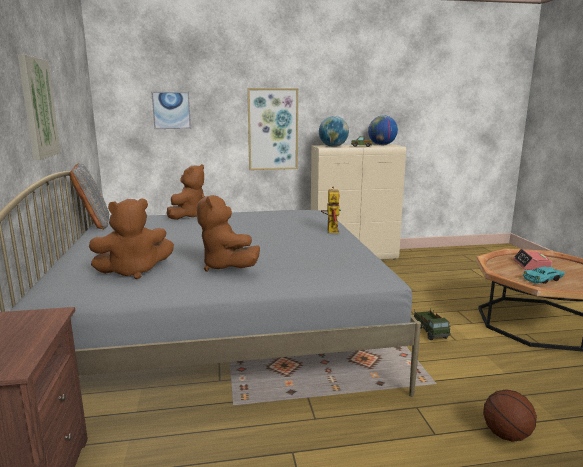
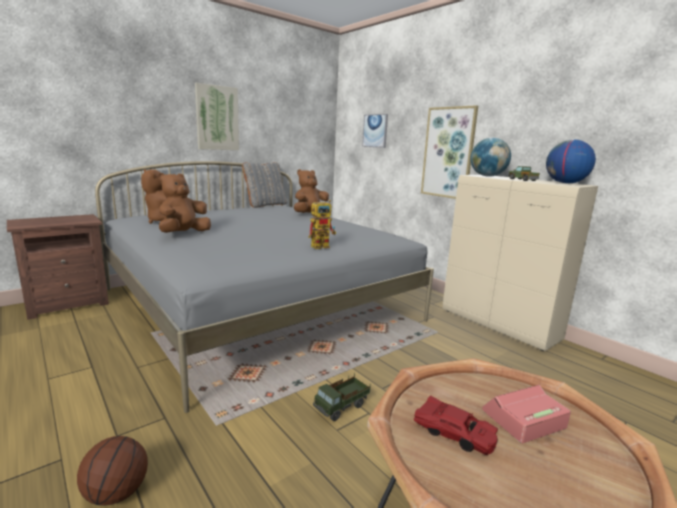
camera: 60 degrees right, 0 degrees up
(188, 216) = (310, 214): brown plush toy -> brown plush toy turned 150 degrees clockwise
(543, 279) = (453, 433): turquoise toy car -> red toy car

